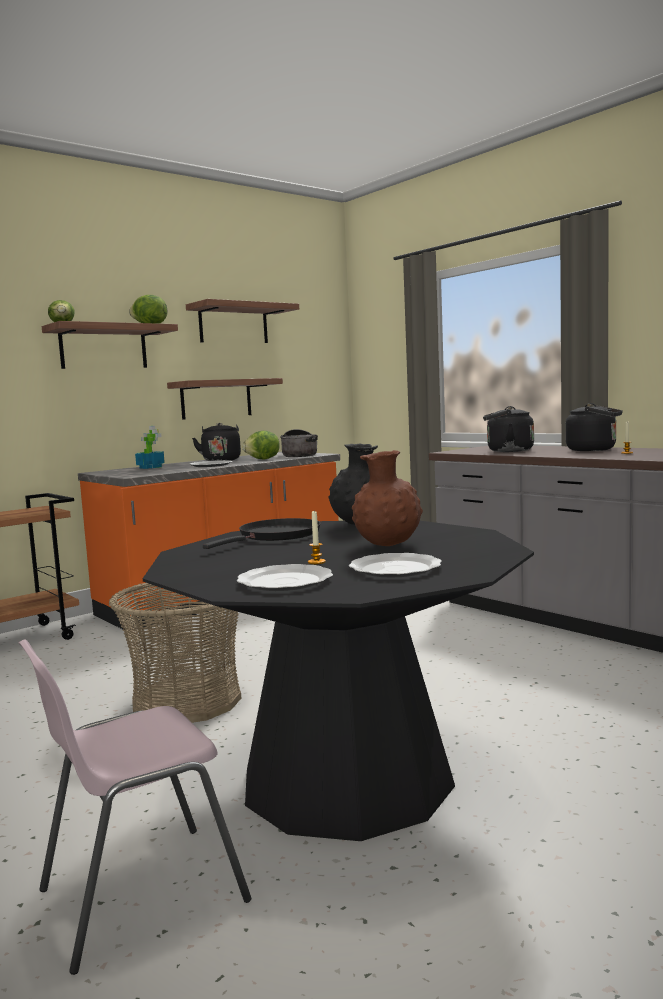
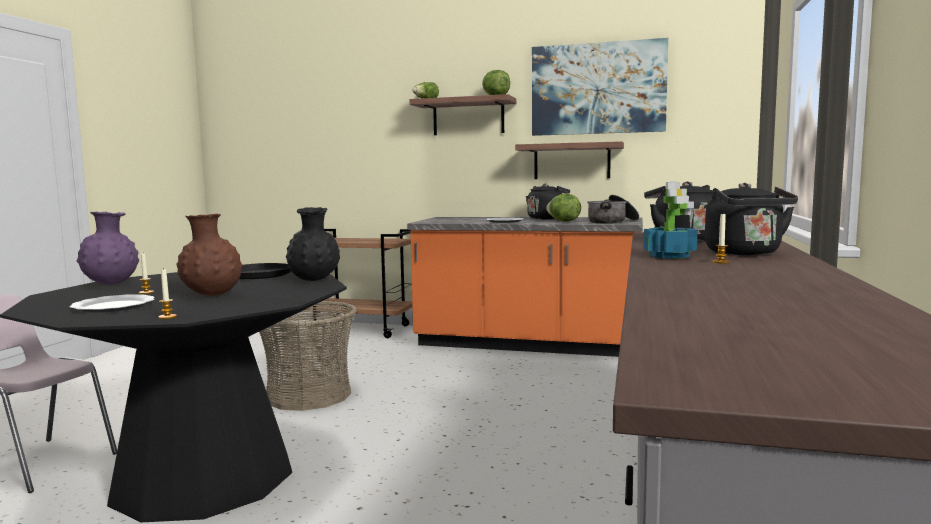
camera: 55 degrees right, 0 degrees up
(150, 467) = (480, 218): potted plant -> potted plant (670, 256)
(203, 574) = (111, 284): none -> purple vase
(233, 324) = (598, 89): shelf -> picture
(284, 581) = (79, 296): plate -> none
(494, 555) = (167, 317): none -> candle

